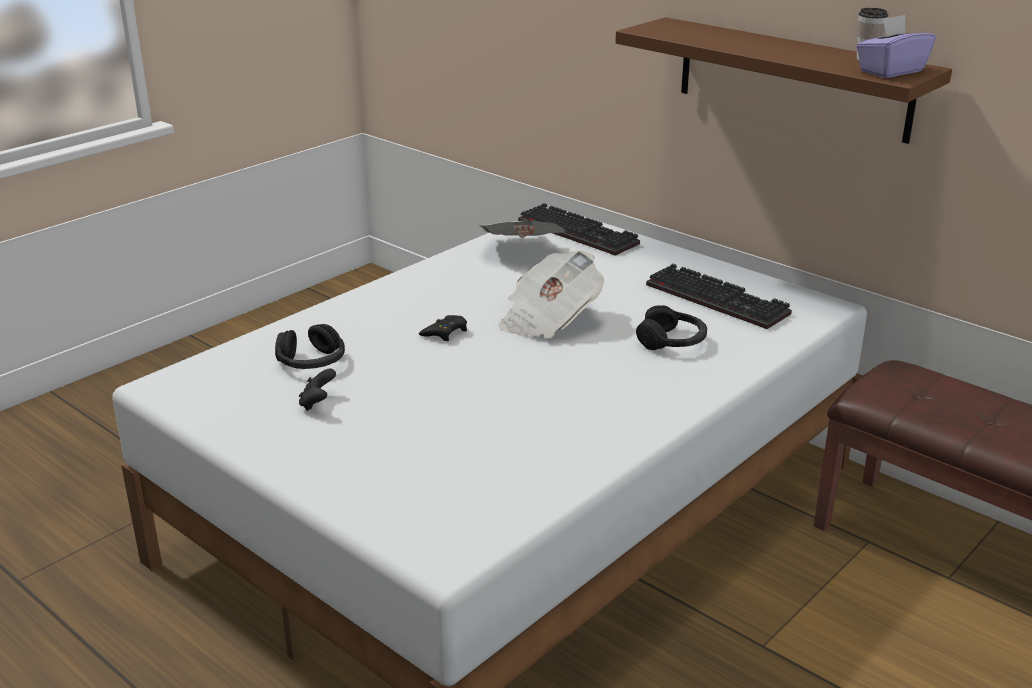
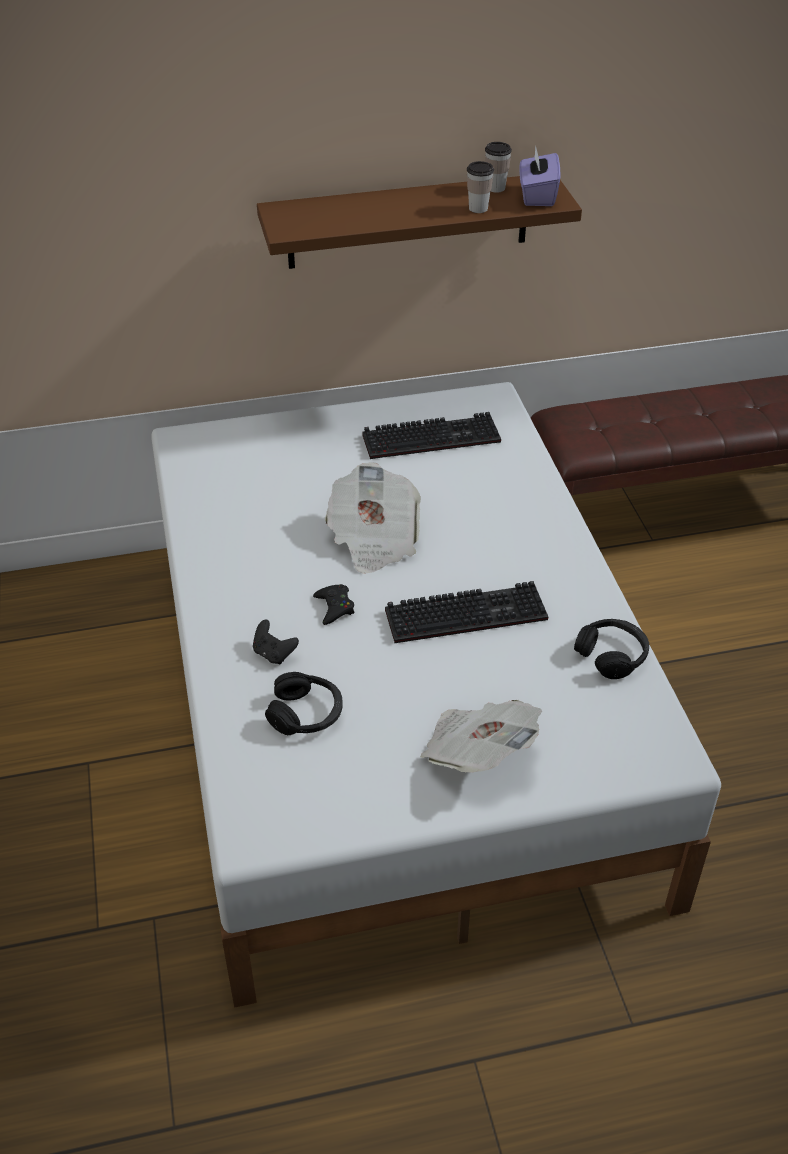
camera: 55 degrees left, 15 degrees up
(317, 403) = (386, 739): black game controller -> black game controller (274, 654)
(523, 251) = (230, 491): newspaper -> newspaper (478, 753)
(581, 232) = (232, 441): keyboard -> keyboard (468, 613)
(672, 341) = (473, 495): black headphones -> black headphones (612, 655)
(816, 61) = (478, 208): none -> cup

